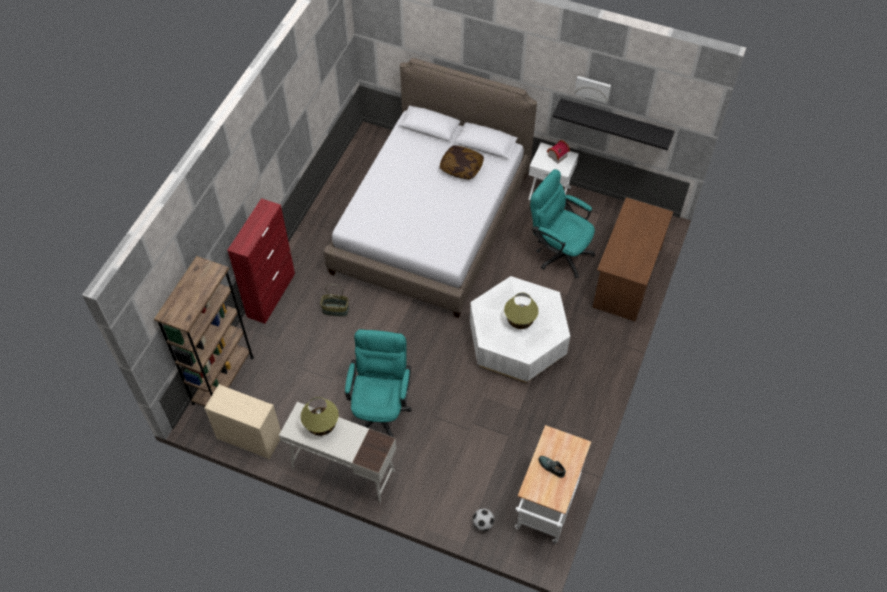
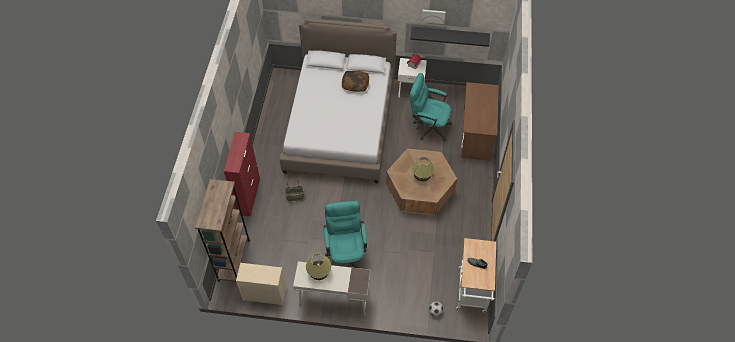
camera: 15 degrees left, 0 degrees up
(517, 340) = (420, 189): white coffee table -> brown coffee table

